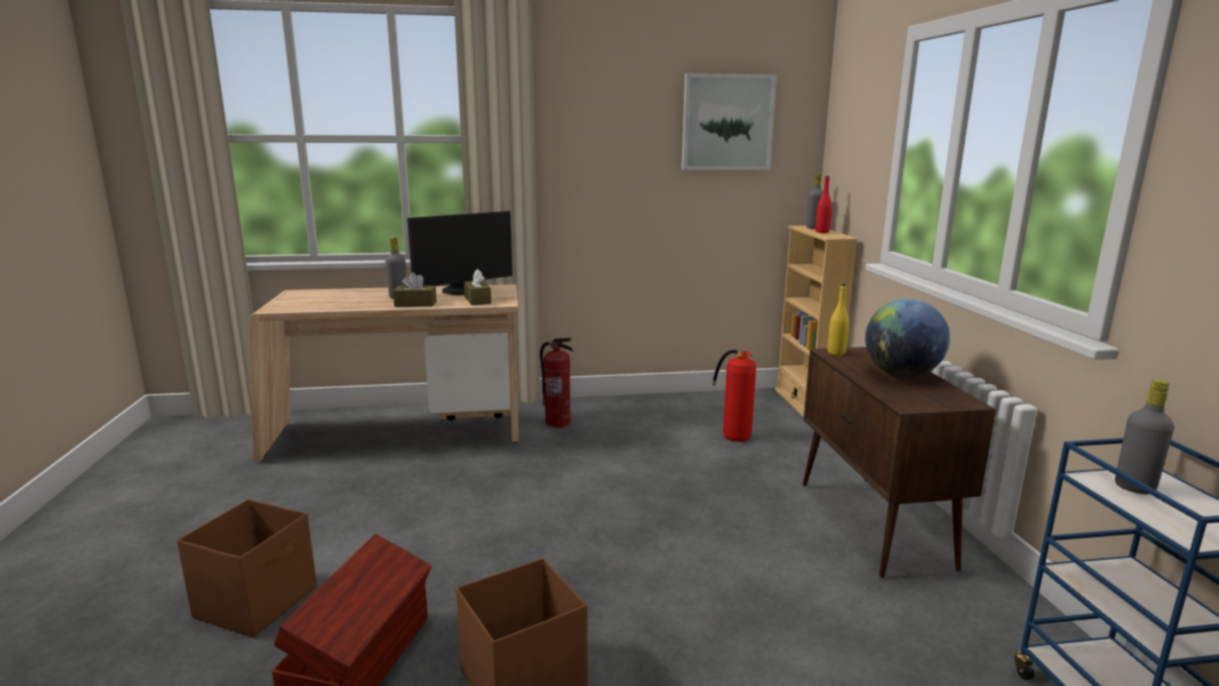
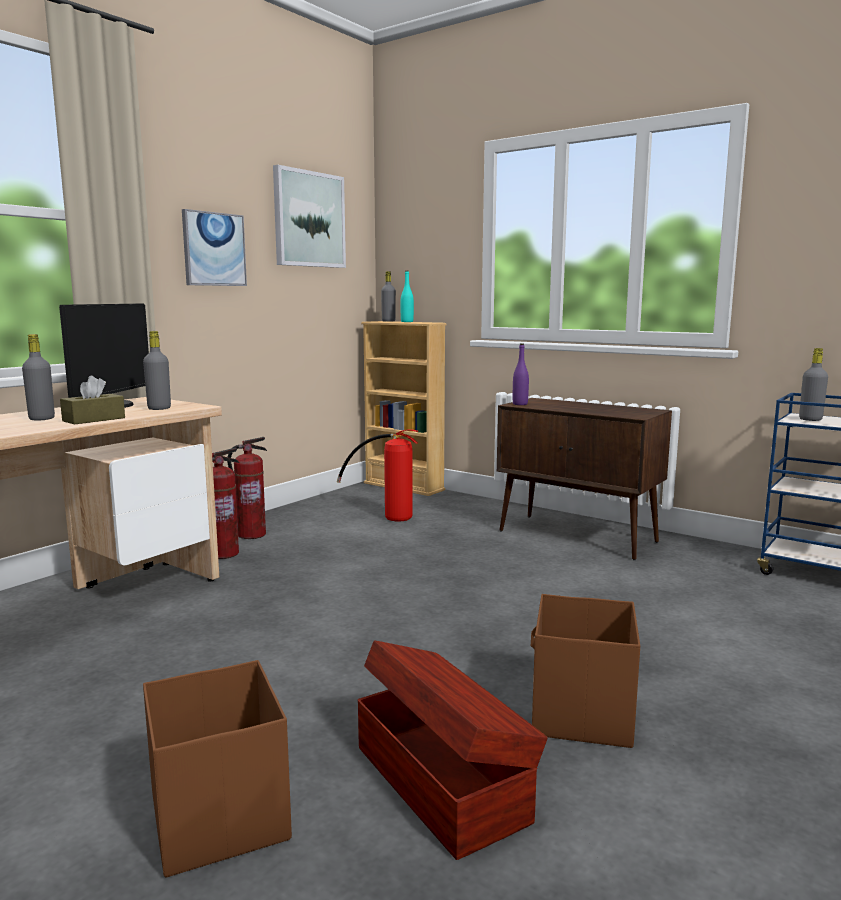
camera: 45 degrees left, 5 degrees down
(477, 300) = (159, 408): brown tissue box -> grey bottle
(603, 412) = (252, 534): none -> fire extinguisher
(610, 158) = (214, 249): none -> picture
(822, 232) = (407, 322): red bottle -> turquoise bottle
(836, 353) = (520, 404): yellow bottle -> purple bottle
(901, 375) = (587, 406): globe -> none

